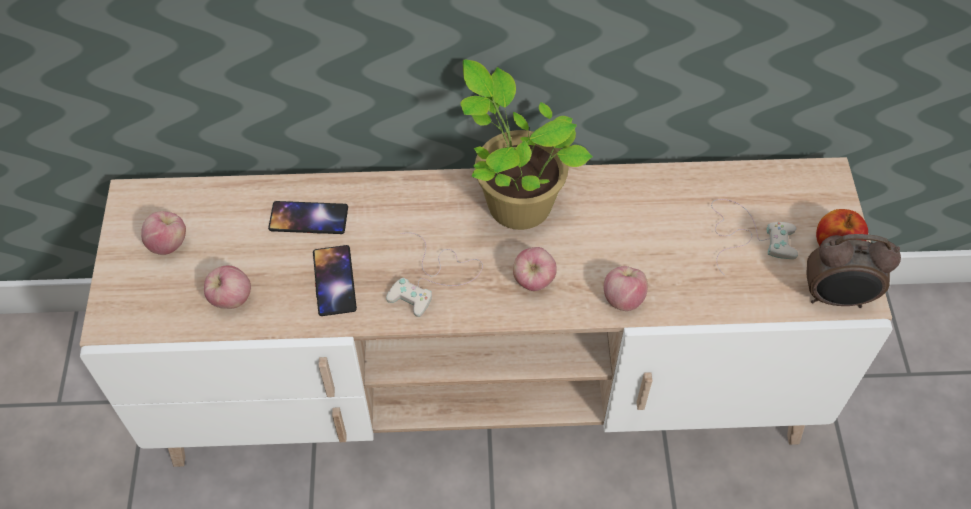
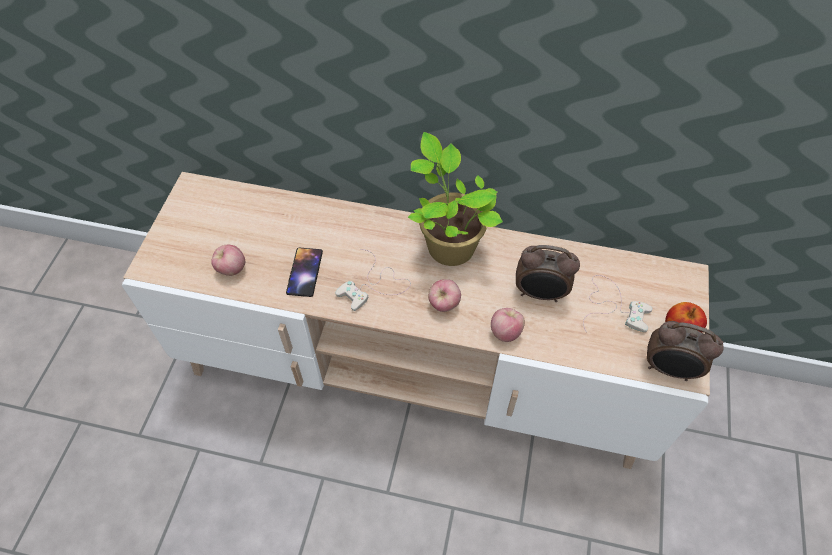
camera: 15 degrees right, 0 degrees up
(168, 244) = (203, 222): apple -> none
(308, 218) = (301, 225): phone -> none
(652, 240) = (540, 294): none -> alarm clock

